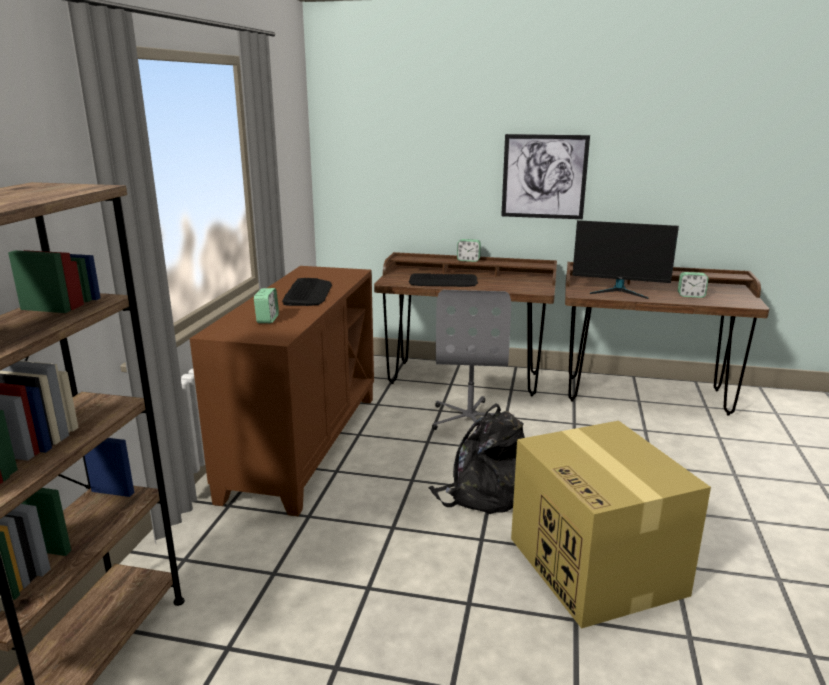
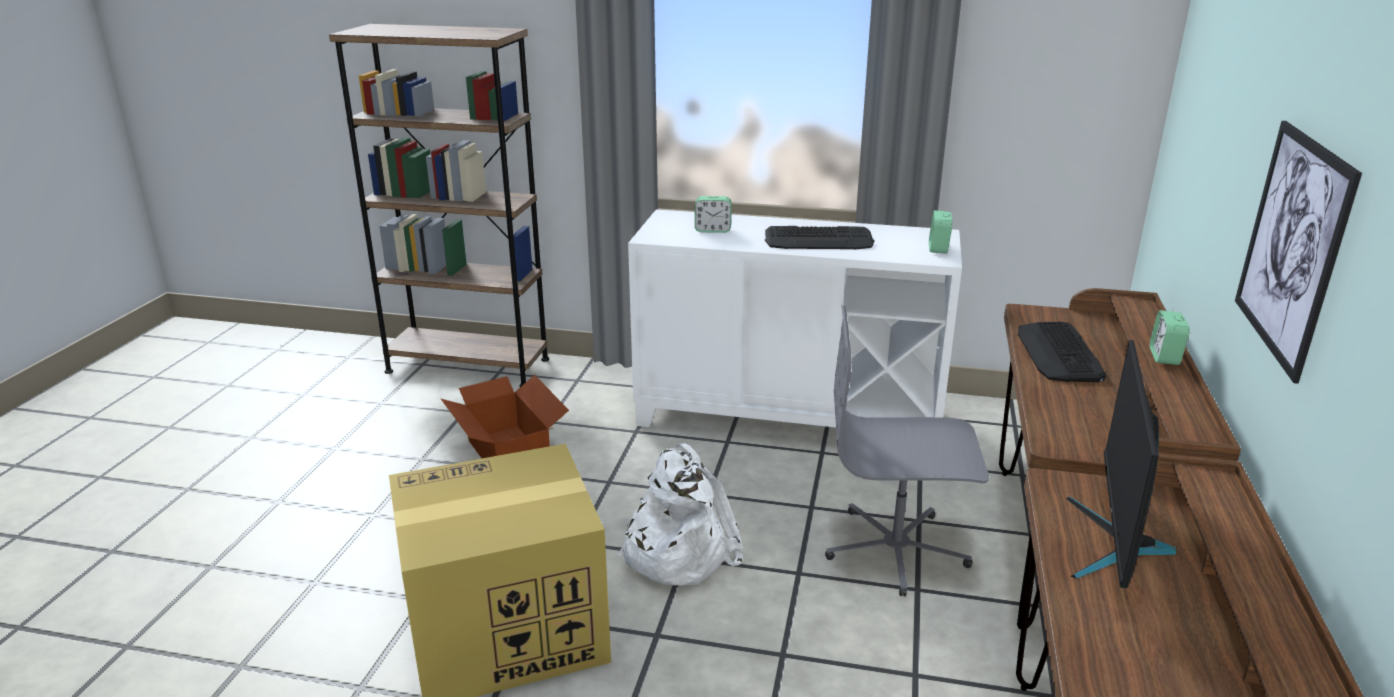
camera: 90 degrees right, 5 degrees up
(303, 444) = (788, 416): brown cabinet -> white cabinet
(335, 596) = (508, 453): none -> cardboard box
(484, 493) = (676, 551): black backpack -> white backpack
(691, 296) = (1145, 662): alarm clock -> alarm clock (938, 248)

